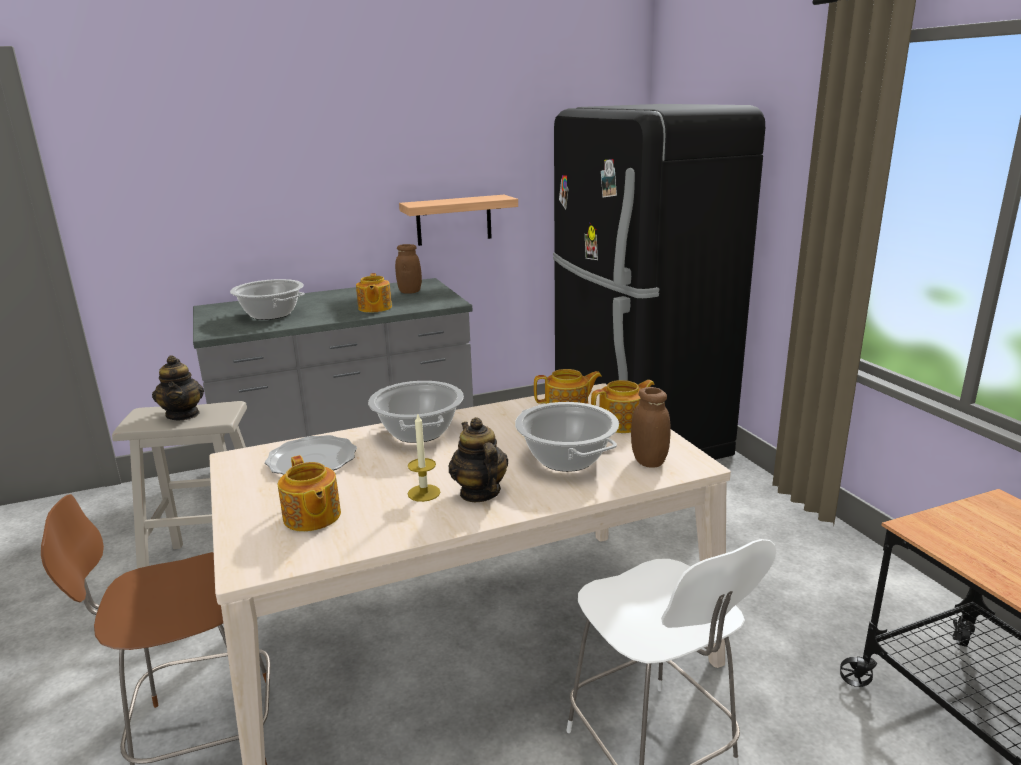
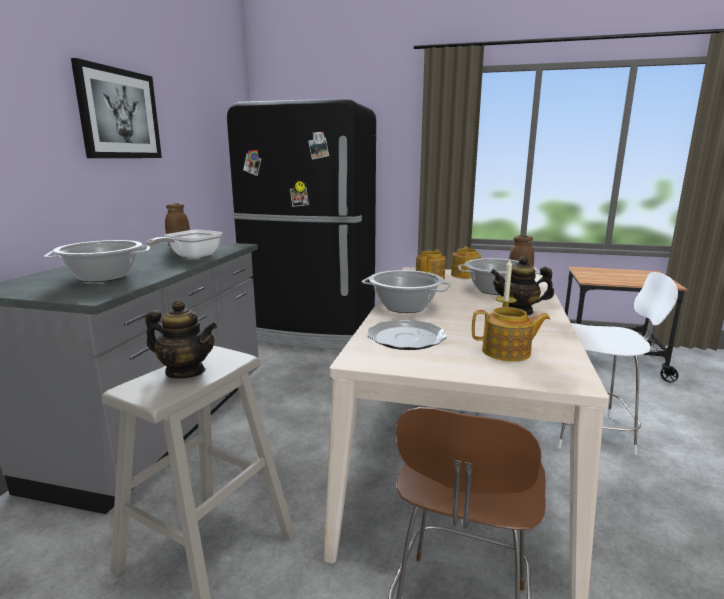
camera: 55 degrees left, 5 degrees down
(374, 308) = (191, 257): teapot -> frying pan
(383, 145) = (119, 114): none -> picture
(454, 220) = (169, 188): shelf -> none

